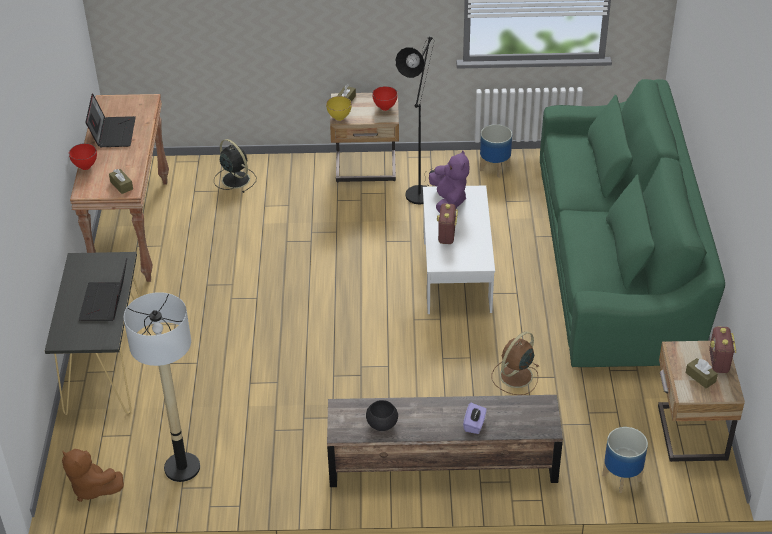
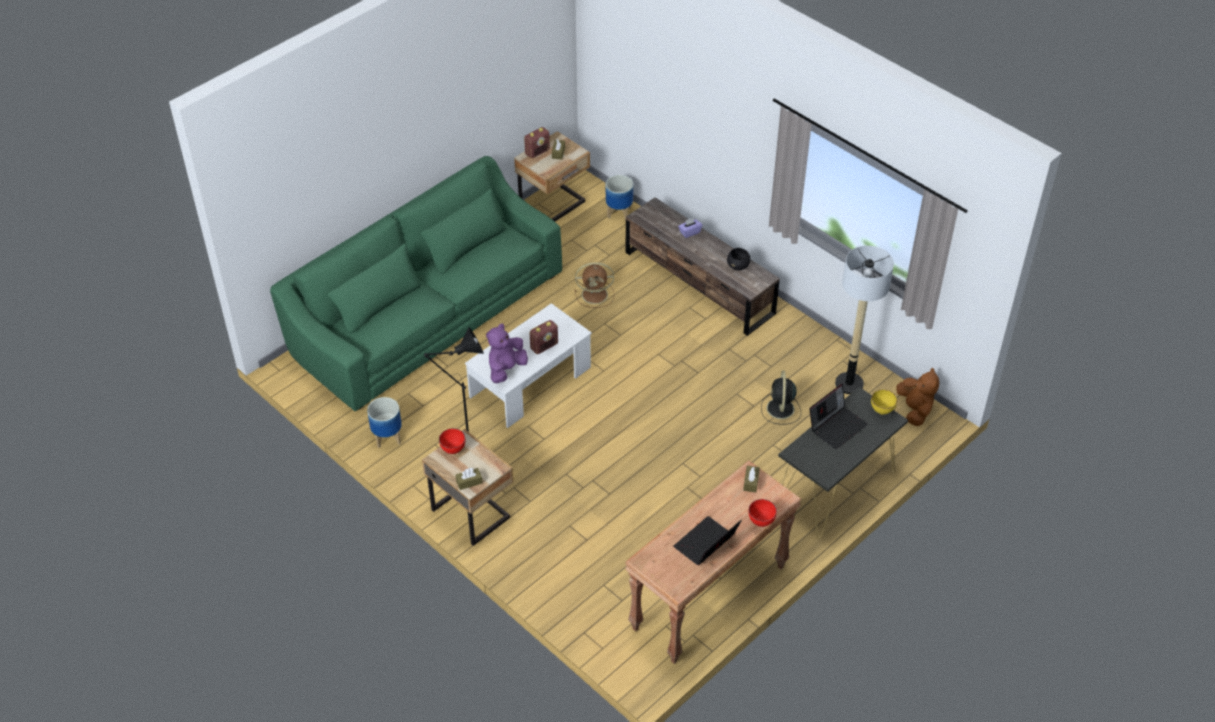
camera: 135 degrees left, 5 degrees up
(235, 179) = (578, 586): black fan -> black fan (780, 409)
(338, 118) = (498, 468): yellow bowl -> yellow bowl (882, 411)

